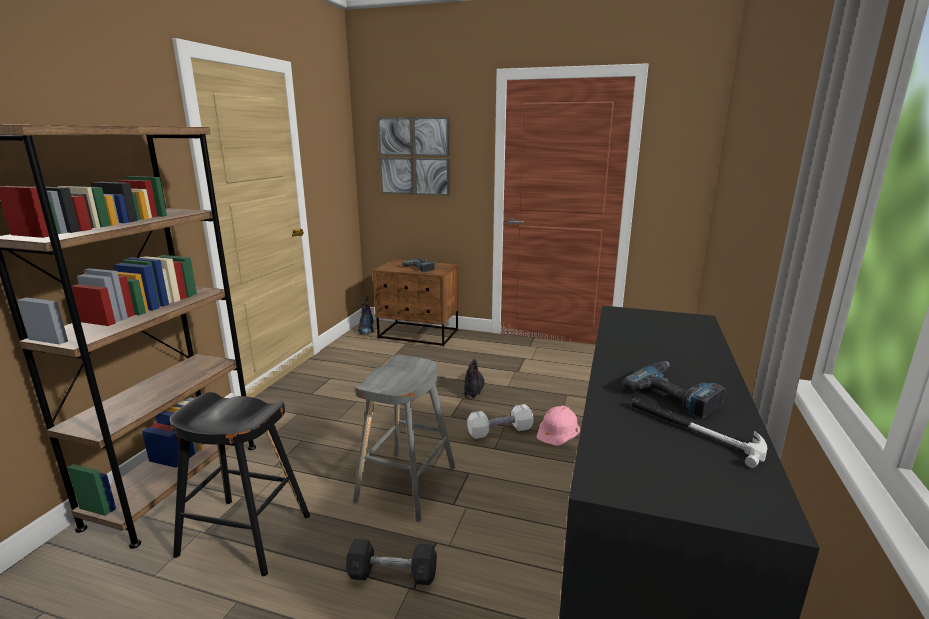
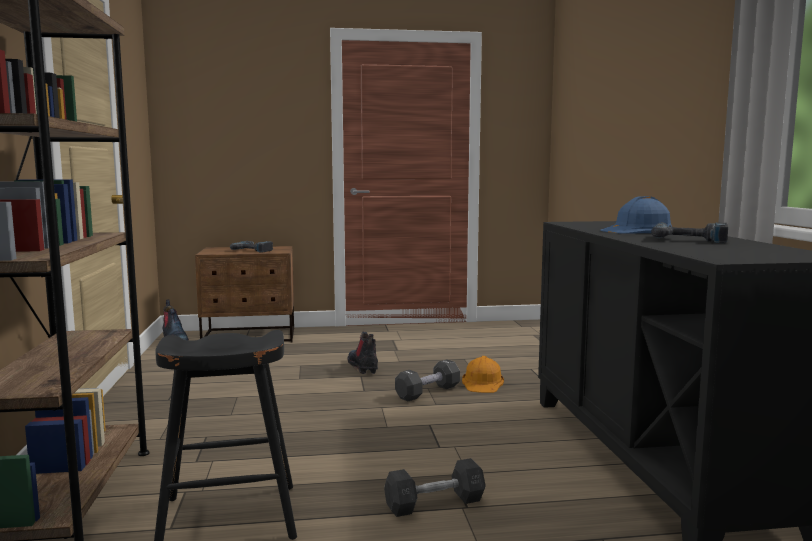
camera: 25 degrees left, 10 degrees down
(406, 484) = (374, 444): grey stool -> none
(414, 156) = (232, 121): picture -> none
(500, 431) = (428, 392): white dumbbell -> black dumbbell
(558, 430) = (483, 382): pink hard hat -> orange hard hat
(662, 351) = (638, 230): none -> blue hard hat
(693, 430) = (730, 246): hammer -> none

